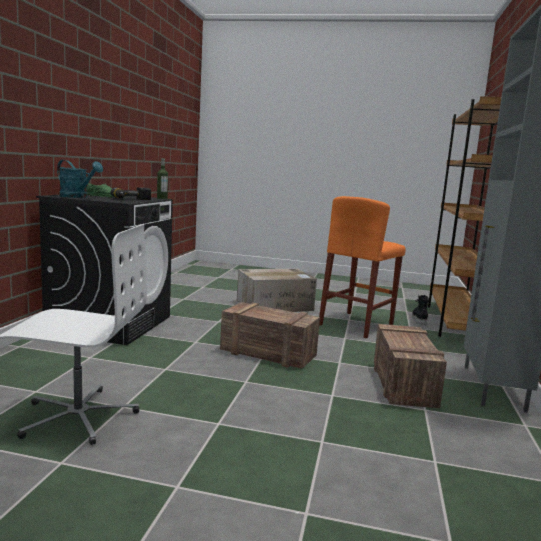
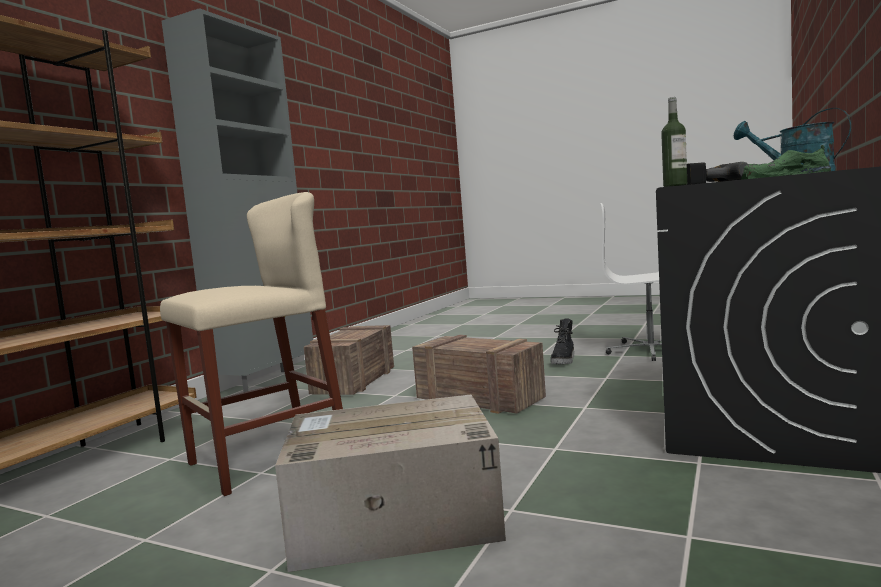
camera: 165 degrees left, 5 degrees down
(356, 324) = (268, 458): orange stool -> beige stool
(419, 319) = (95, 482): black boot -> black boot (564, 361)

